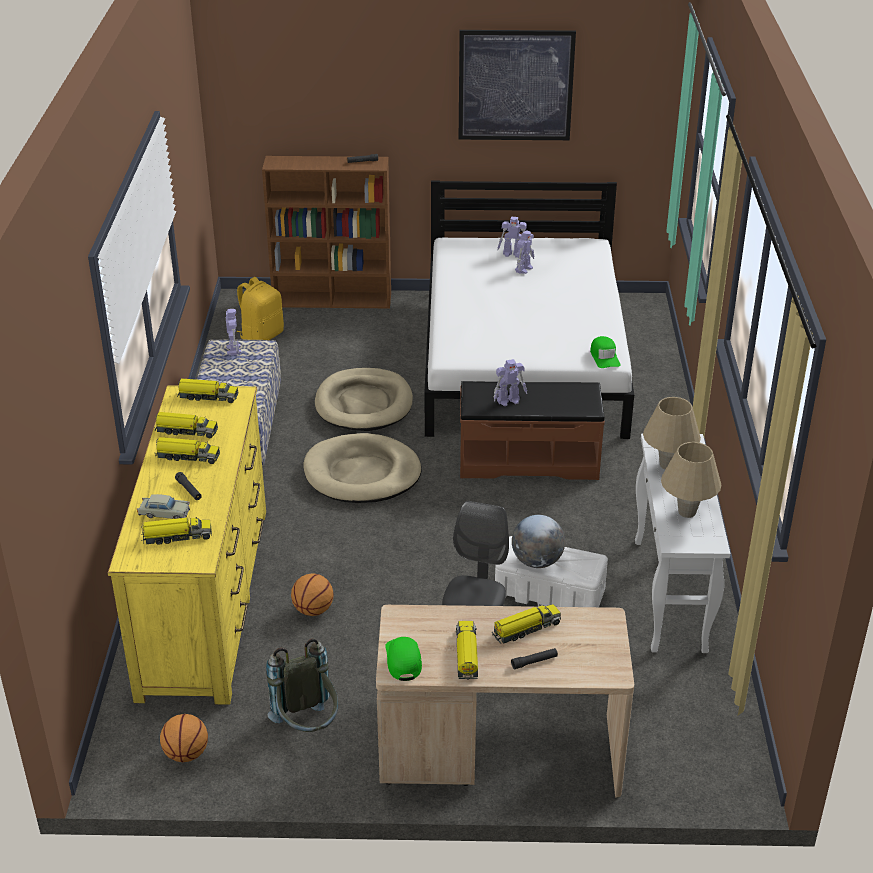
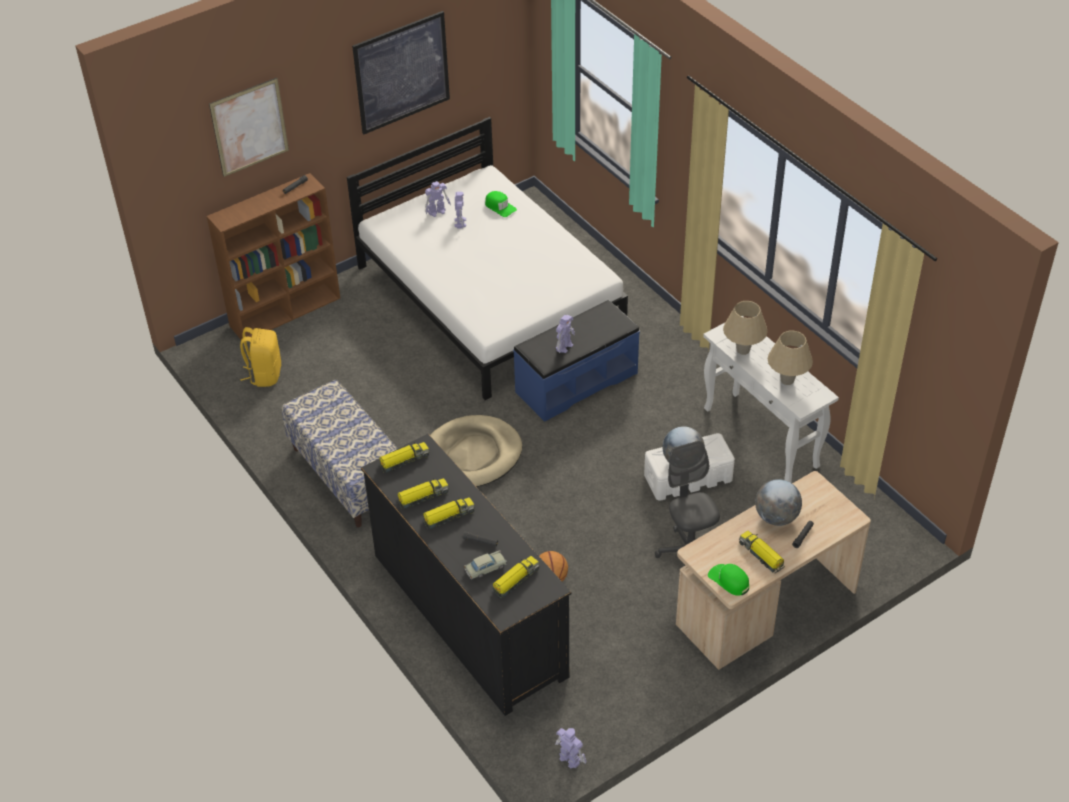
camera: 35 degrees left, 10 degrees up
(186, 754) = (578, 727): basketball -> none
(205, 599) = (469, 614): yellow dresser -> black dresser
(233, 349) = (312, 404): toy robot -> toy robot (569, 758)
(308, 727) = (635, 662): grey backpack -> none
(328, 77) = (249, 127): none -> picture
(364, 404) = (411, 395): beige dog bed -> none
(525, 629) = (776, 517): toy truck -> globe
(528, 460) = (576, 382): brown bench -> blue bench
(604, 357) = (595, 276): green cap -> green cap (500, 207)

